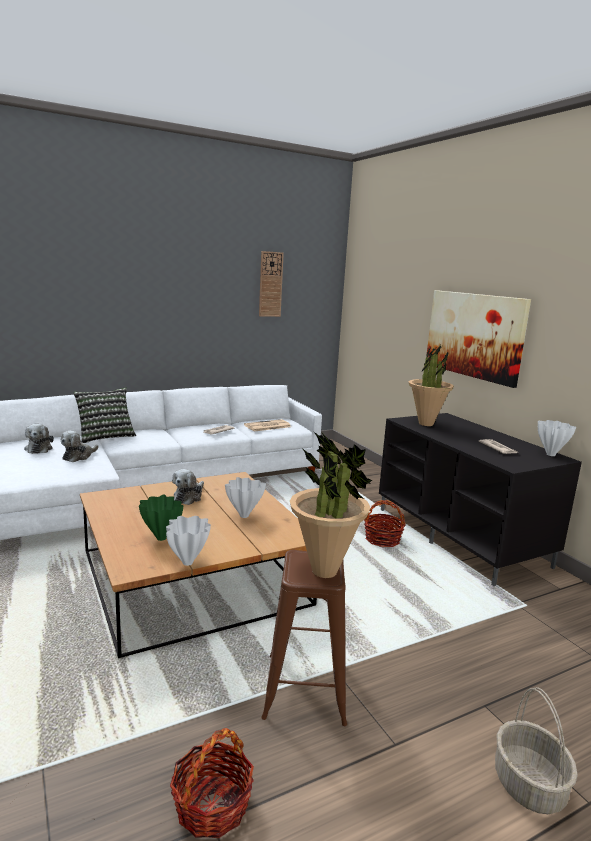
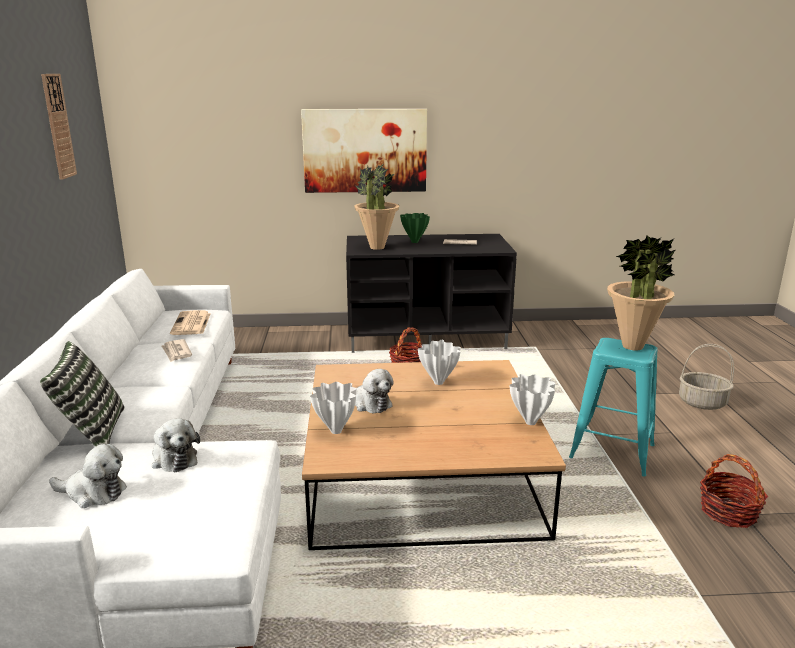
camera: 65 degrees left, 5 degrees up
(160, 538) = (470, 430): green vase -> green vase (414, 242)
(305, 688) = (612, 451): brown stool -> turquoise stool
(550, 454) = (481, 236): white vase -> white vase (335, 431)

